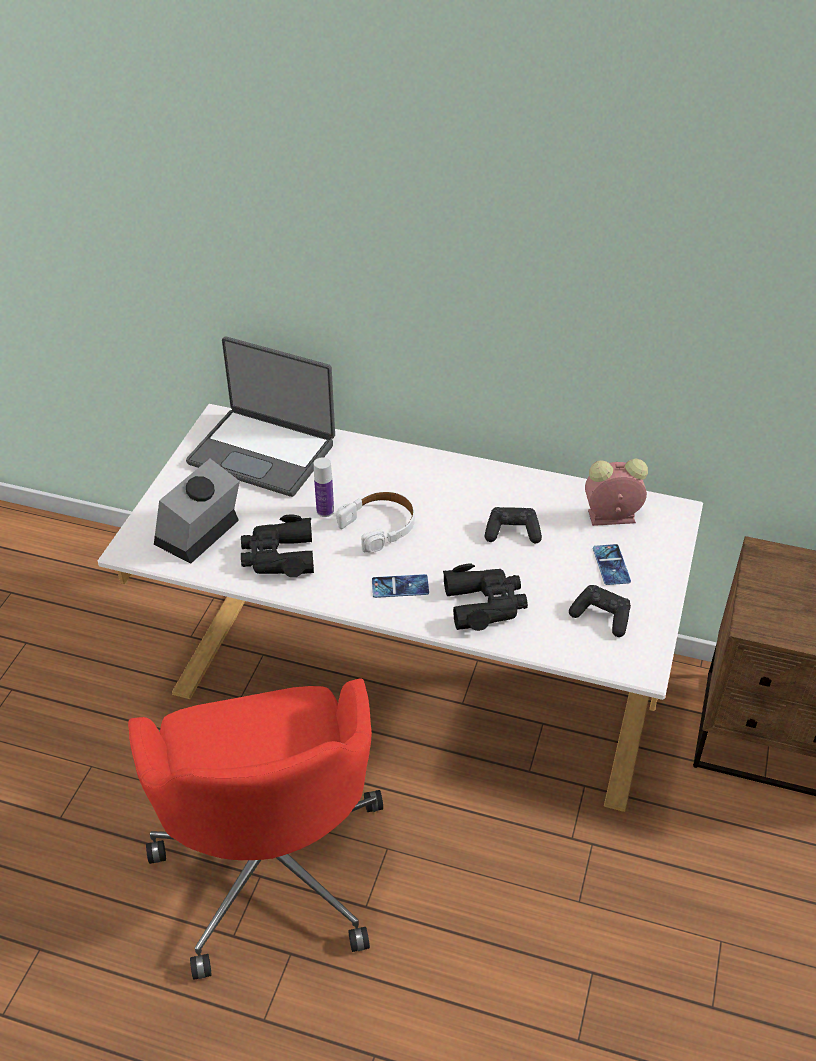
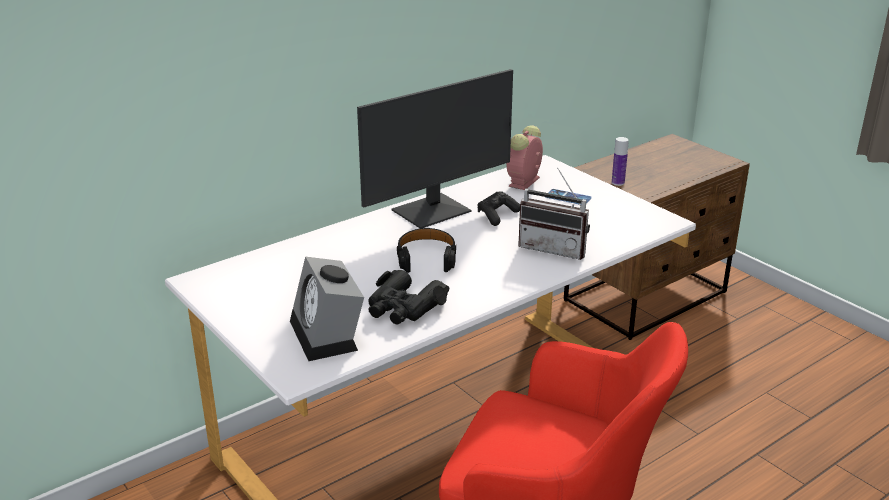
camera: 55 degrees left, 15 degrees down
(263, 452) = (270, 274): laptop -> none
(325, 511) = (379, 272): bottle -> bottle (618, 183)
(379, 526) = (426, 257): white headphones -> black headphones
(400, 586) = (500, 271): phone -> none
(474, 486) = (433, 211): none -> monitor
(485, 604) = (555, 248): black binoculars -> radio
(601, 617) = (611, 217): black game controller -> none

